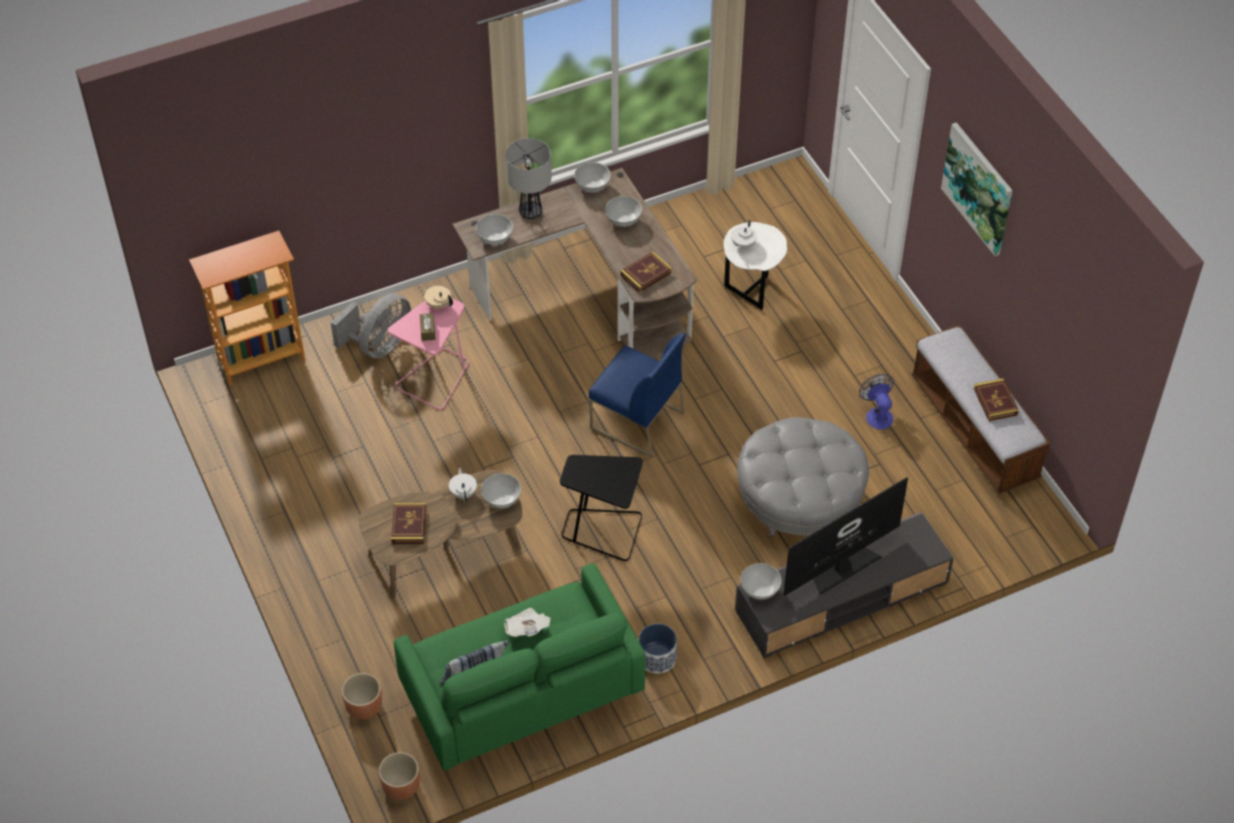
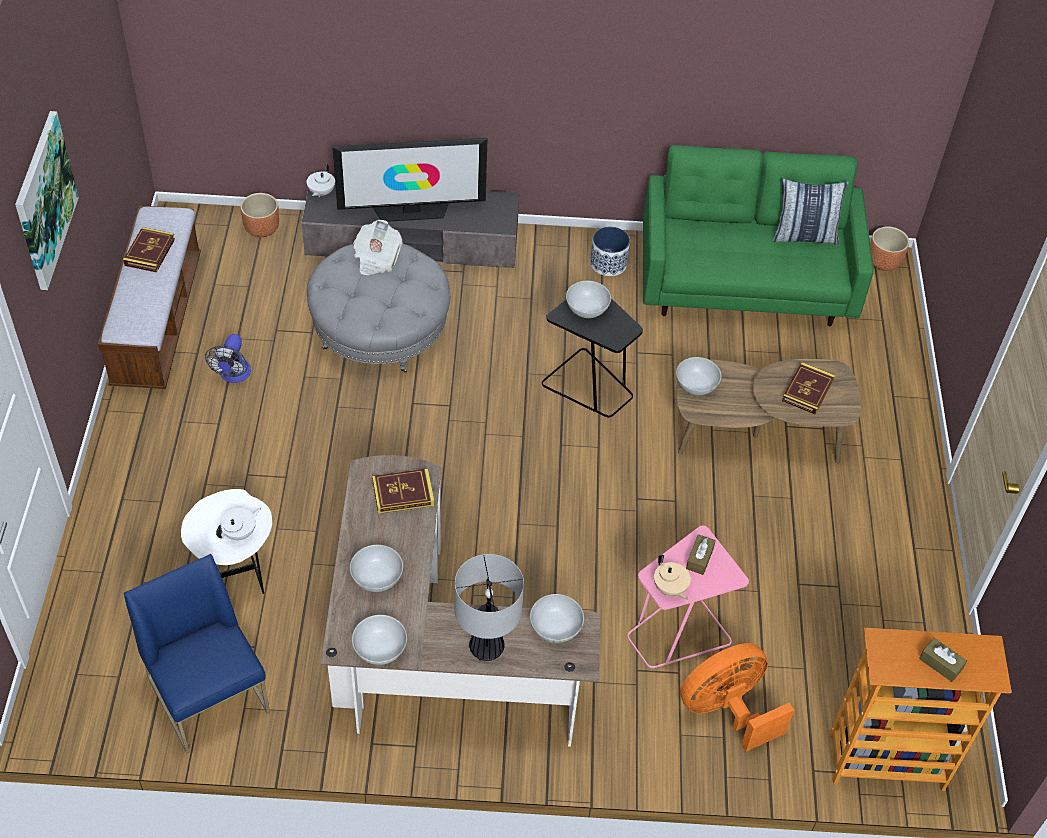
camera: 155 degrees left, 0 degrees up
(238, 257) = (940, 664): none -> brown tissue box
(364, 707) = (894, 332): brown planter -> brown planter (262, 229)
(379, 346) = (726, 710): grey fan -> orange fan
(463, 493) = (732, 410): white teapot -> white teapot (321, 192)
(527, 629) = (737, 253): newspaper -> newspaper (376, 258)
(636, 421) = (481, 478): blue chair -> blue chair (210, 695)
(760, 590) = (498, 224): white bowl -> white bowl (586, 310)

